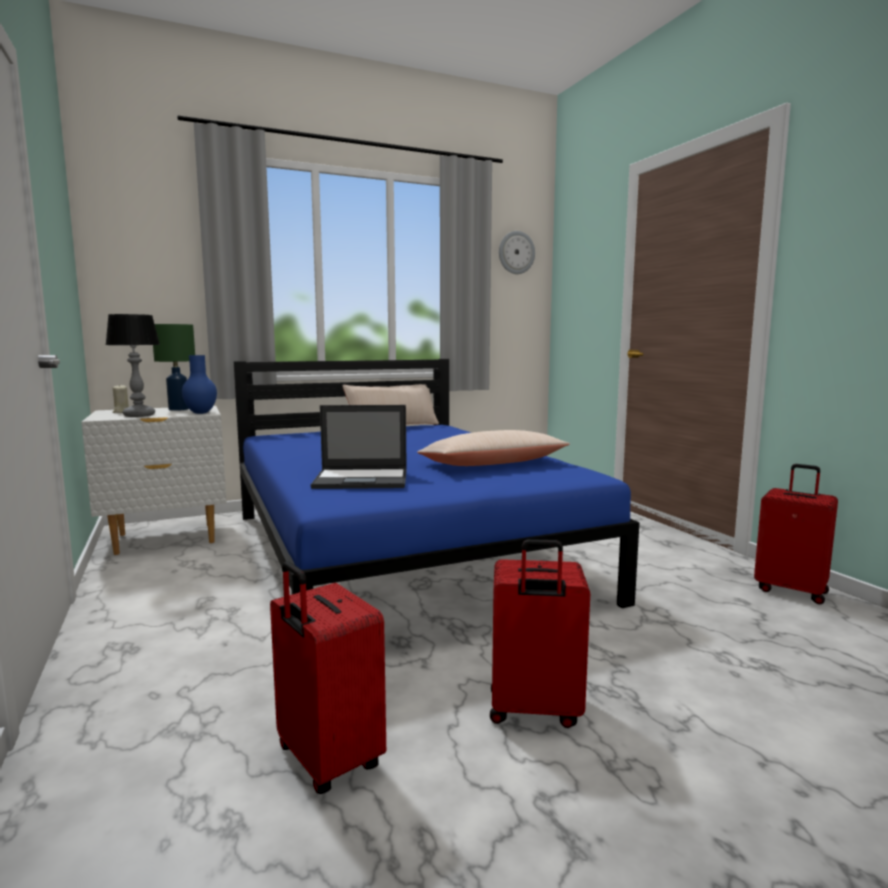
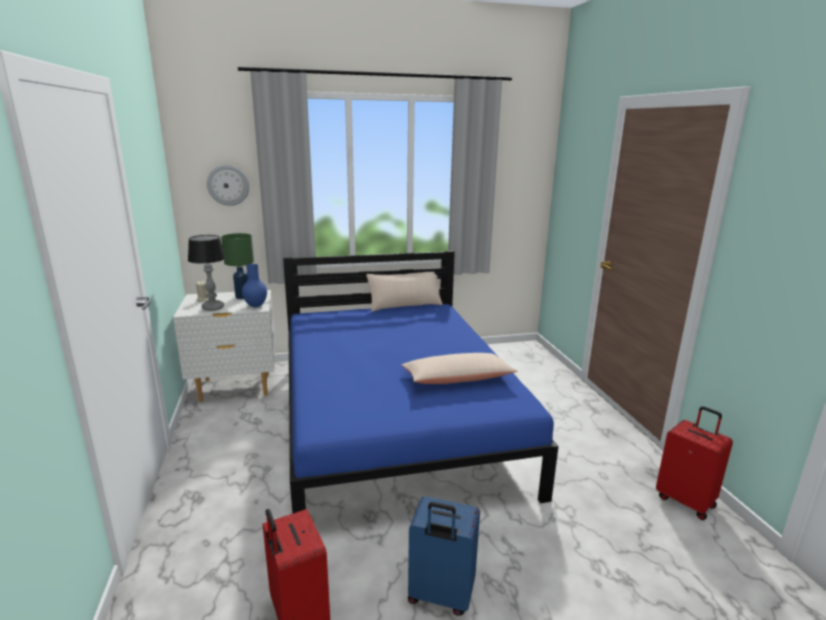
camera: 10 degrees right, 10 degrees up
(363, 479) = (353, 396): laptop -> none
(516, 252) = (521, 155): wall clock -> wall clock (228, 185)
(534, 711) = (440, 596): red suitcase -> blue suitcase

